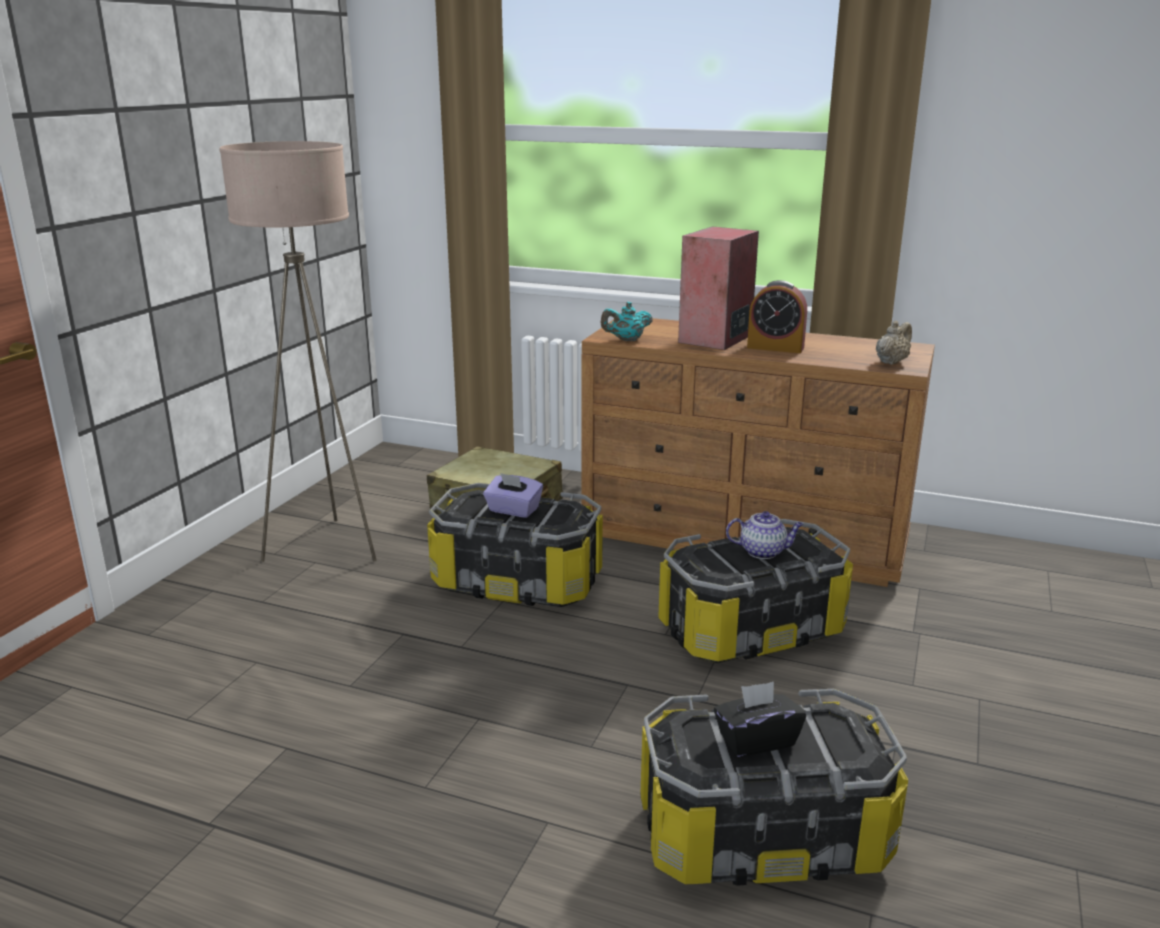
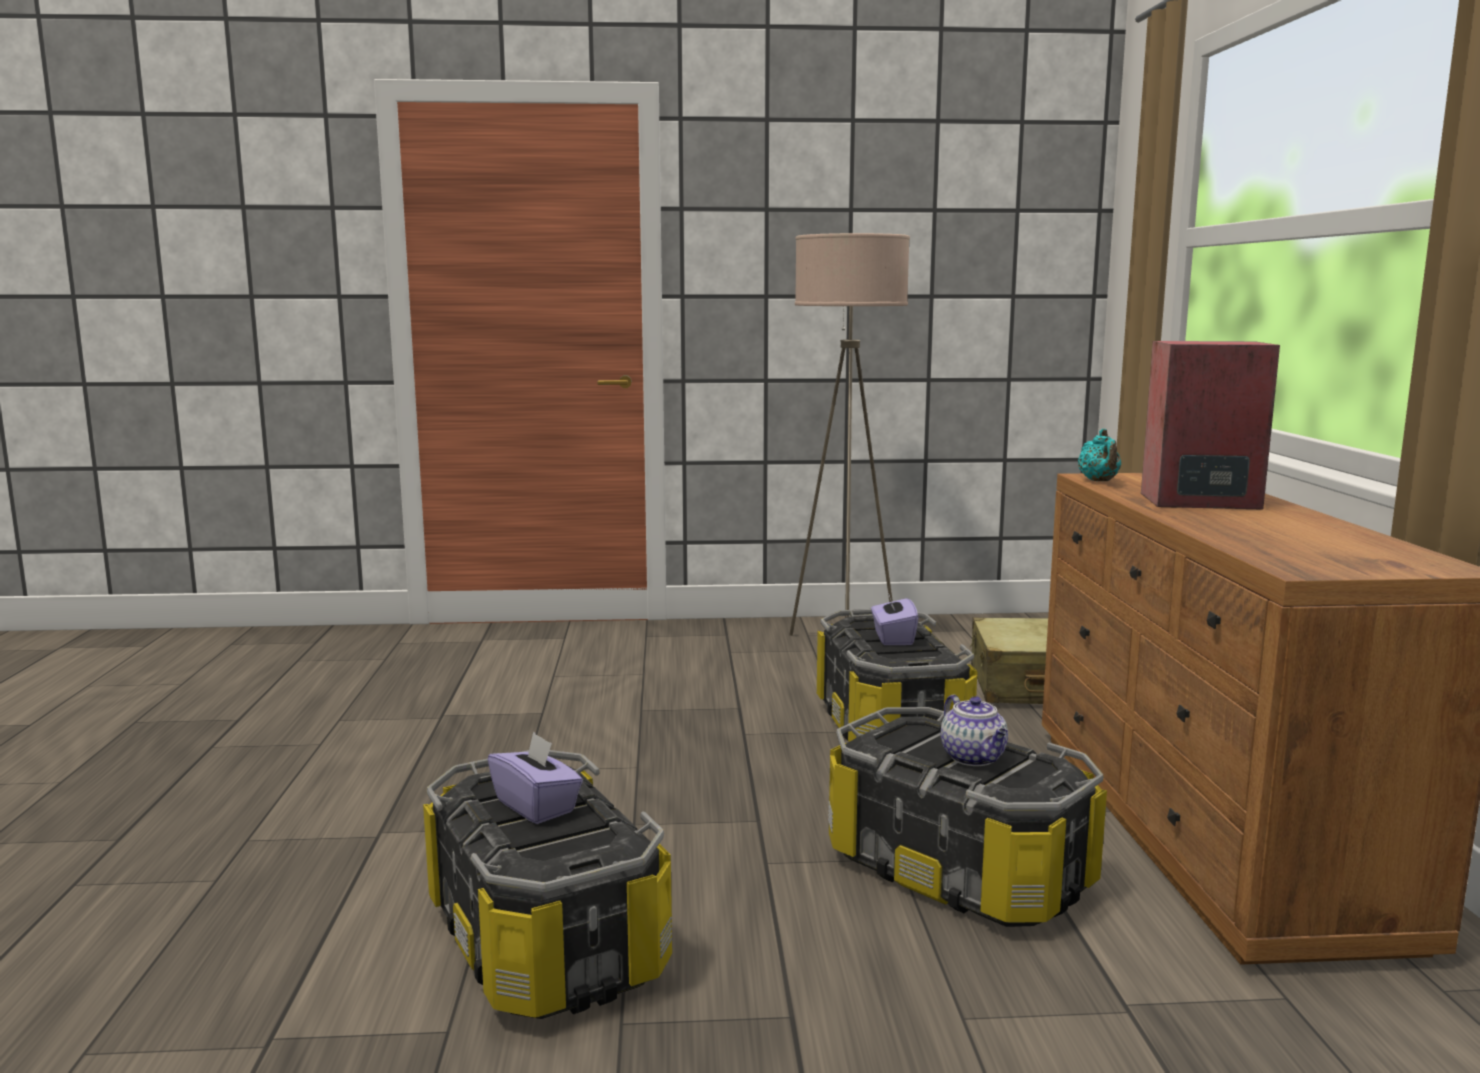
camera: 65 degrees right, 10 degrees down
(626, 340) = (1099, 481): turquoise teapot -> turquoise teapot turned 135 degrees counterclockwise
(756, 740) = (536, 806): black tissue box -> purple tissue box
(775, 347) = (1229, 520): alarm clock -> none
(891, 362) = (1315, 562): beige teapot -> none

